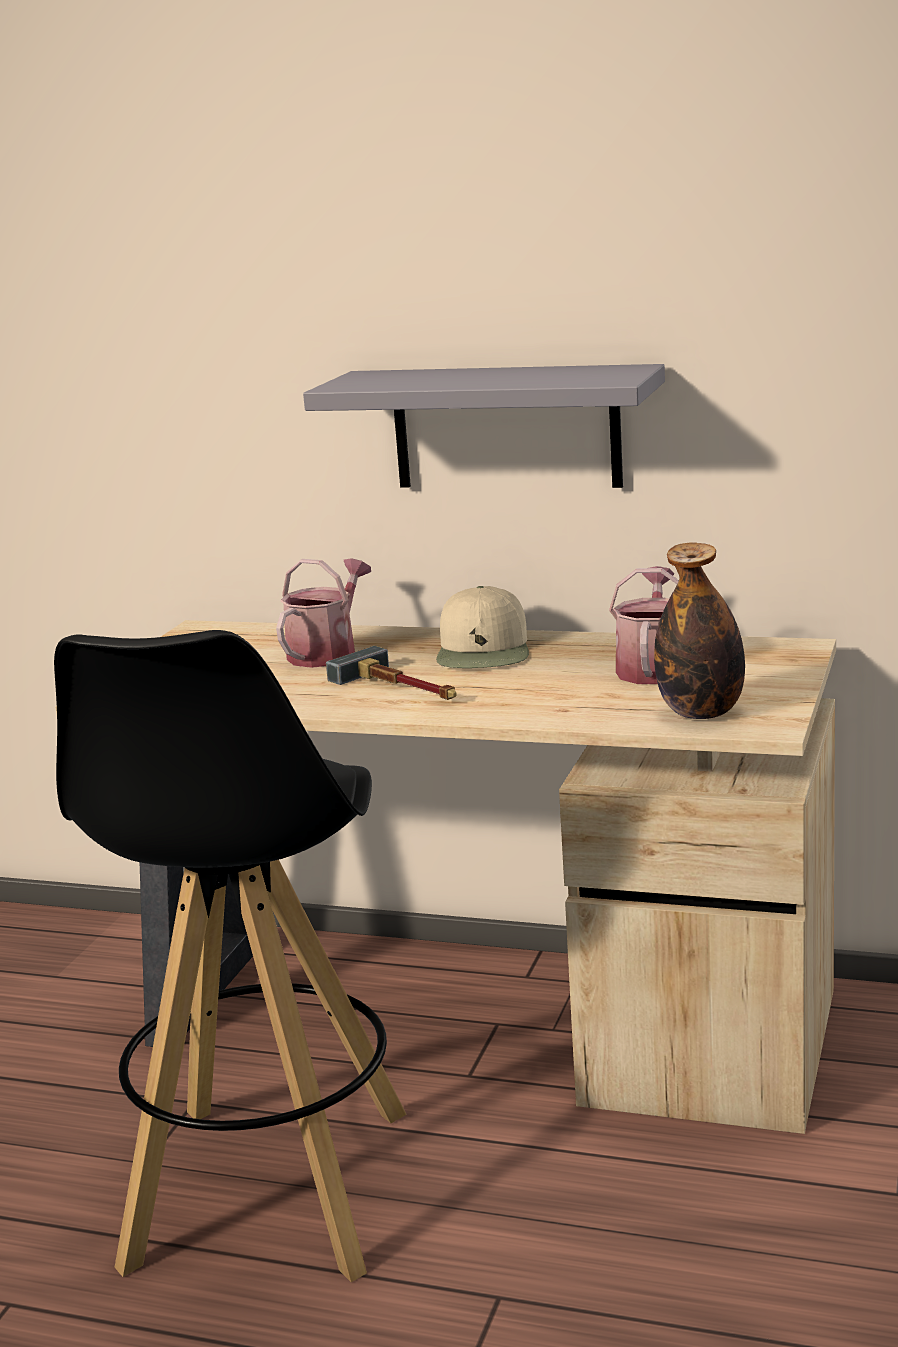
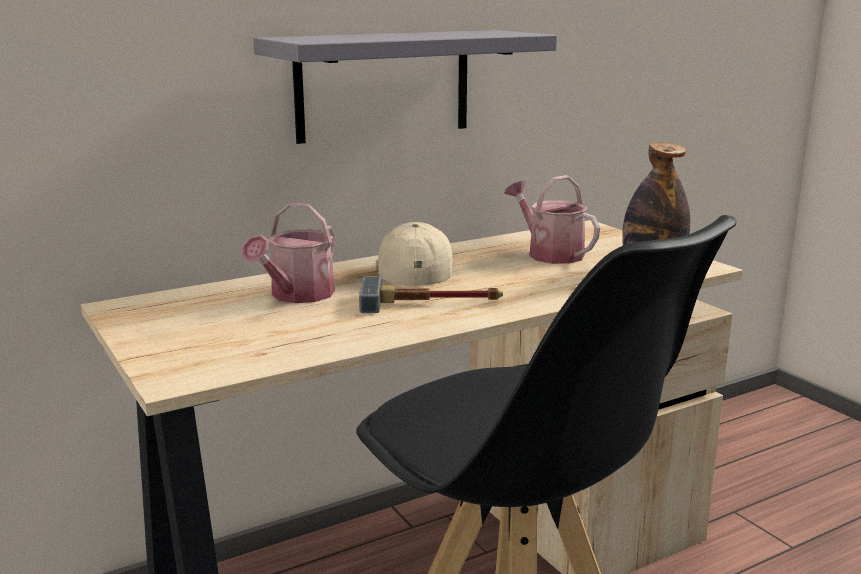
camera: 50 degrees left, 0 degrees up
(327, 652) = (297, 296): watering can -> watering can turned 135 degrees counterclockwise
(484, 650) = (414, 268): beige cap -> beige cap turned 135 degrees counterclockwise

